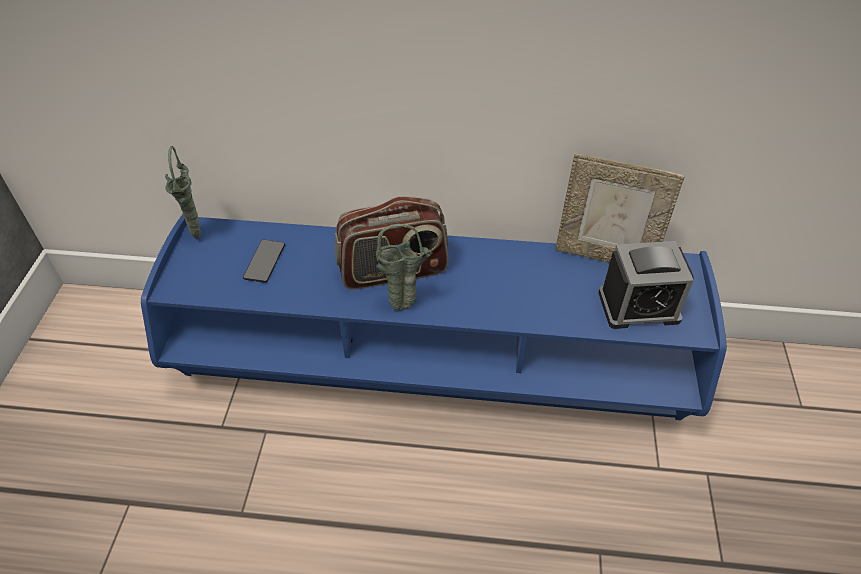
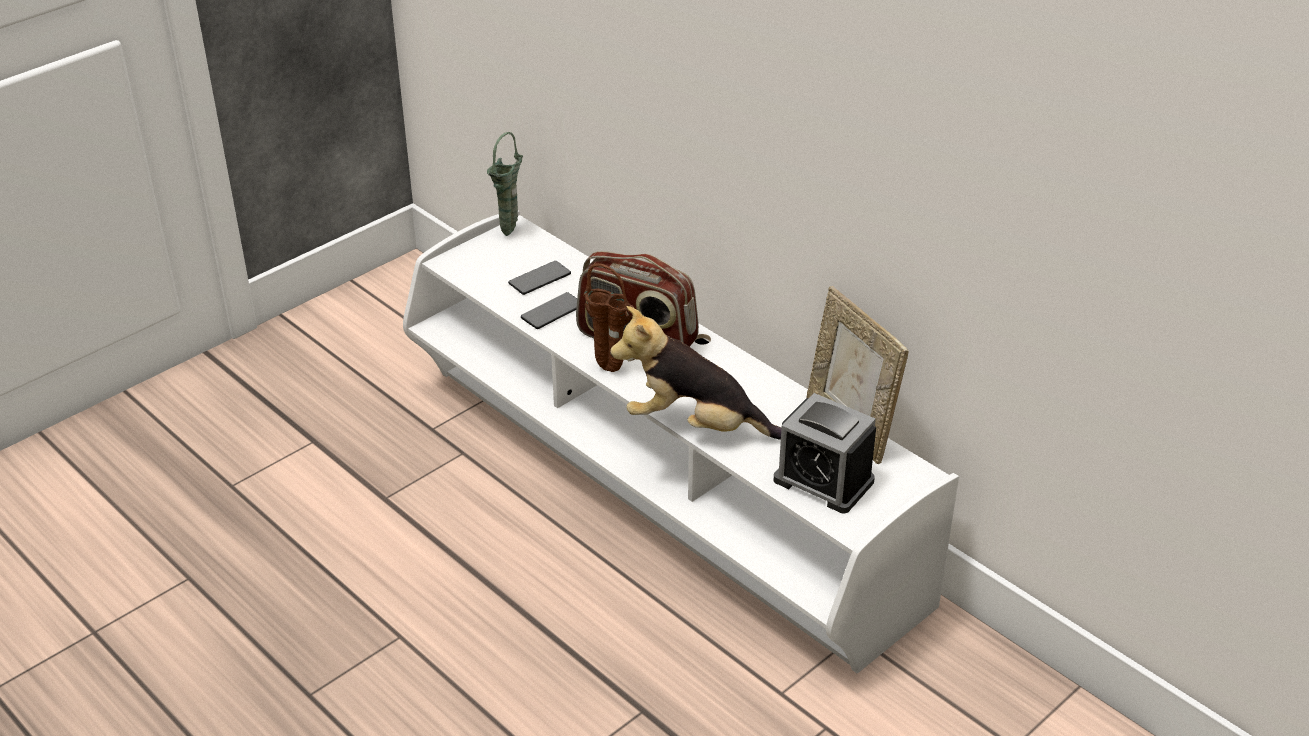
camera: 40 degrees right, 10 degrees down
(305, 284) = (552, 312): none -> phone
(405, 308) = (612, 371): green vase -> brown vase
(431, 372) = (655, 492): blue tv stand -> white tv stand
(512, 317) = (695, 425): none -> plush toy

